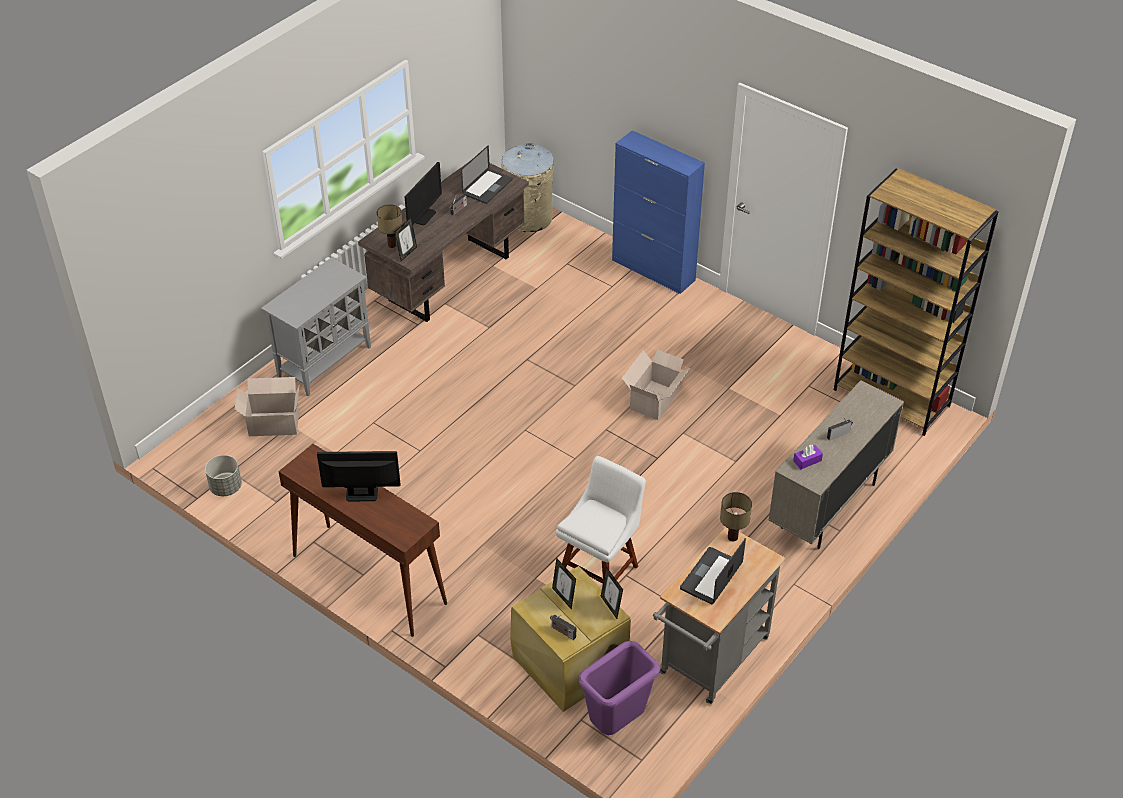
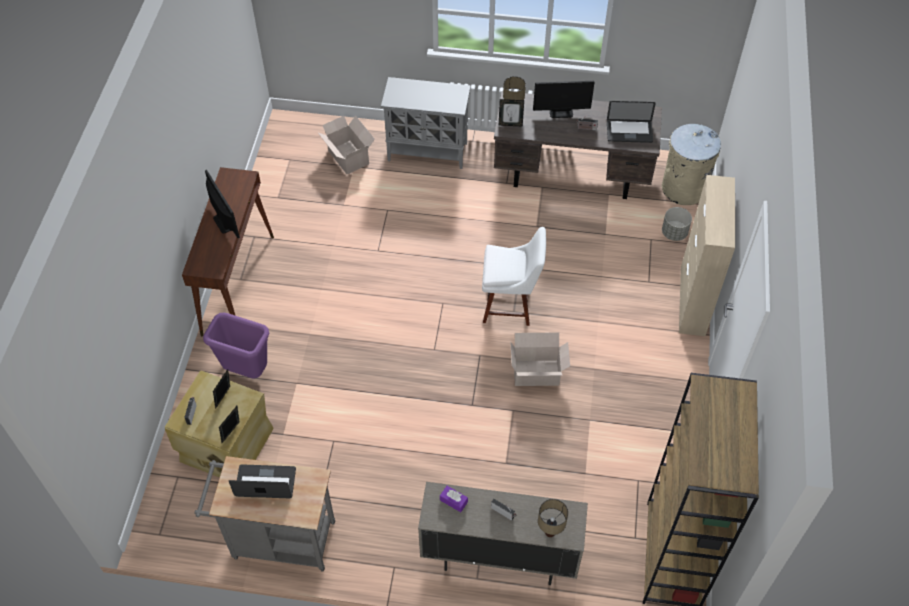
camera: 60 degrees right, 10 degrees up
(226, 487) = (274, 165): grey planter -> grey planter (674, 233)
(600, 568) = (330, 421): white chair -> white chair (510, 304)
(617, 722) = (186, 502): purple trash can -> purple trash can (247, 371)
(653, 270) = (692, 301): blue cabinet -> beige cabinet
(733, 537) = (318, 480): table lamp -> table lamp (550, 533)

